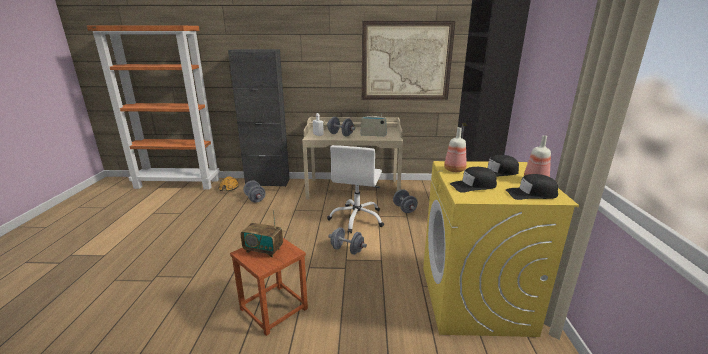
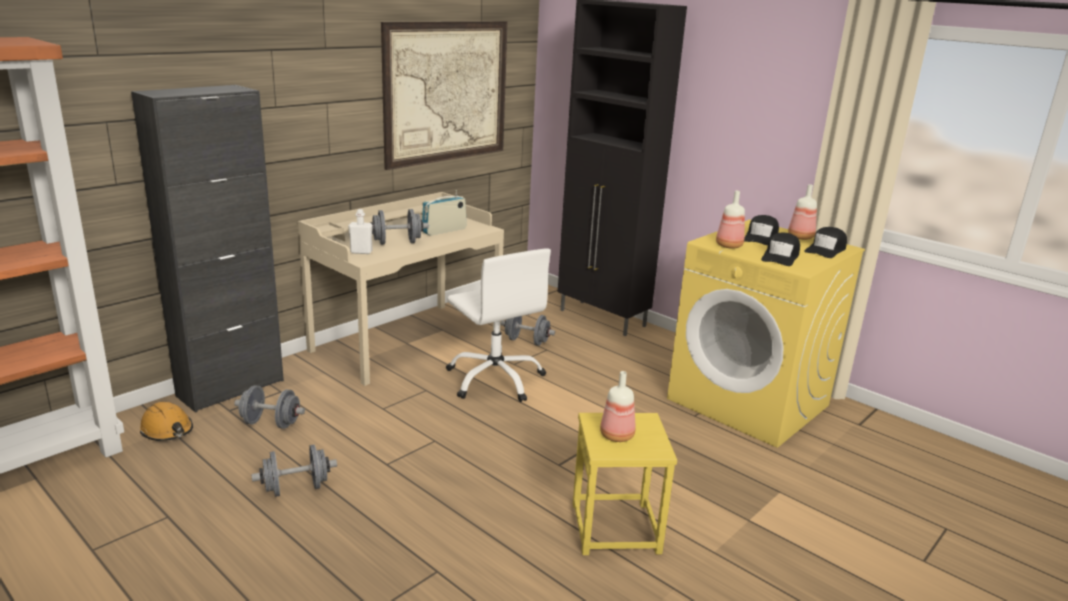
camera: 50 degrees left, 0 degrees up
(263, 250) = (617, 435): radio -> bottle
(274, 309) = (616, 528): brown stool -> yellow stool
(347, 250) = (560, 422): grey dumbbell -> grey dumbbell (296, 488)

